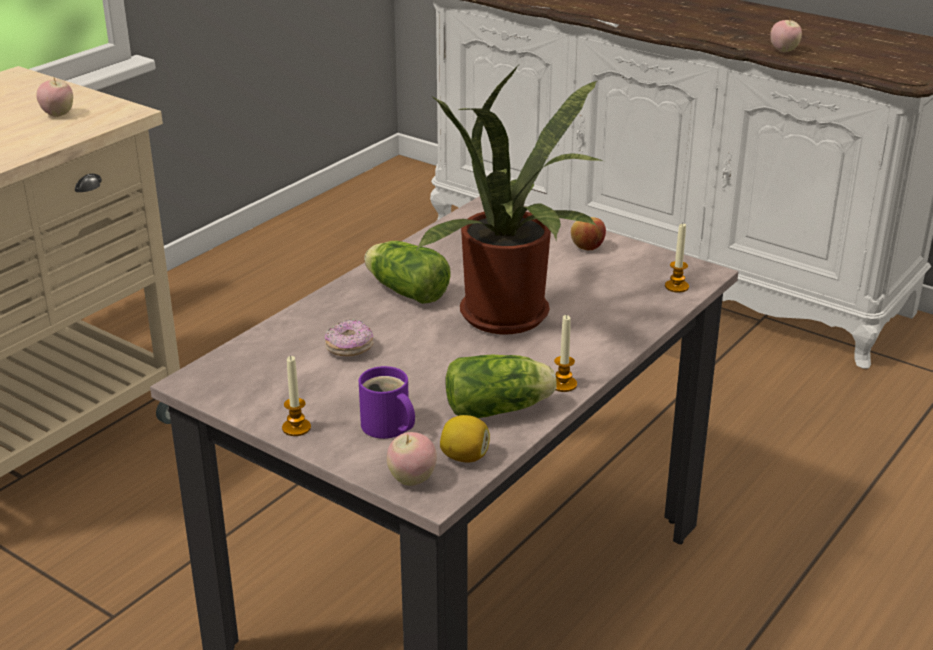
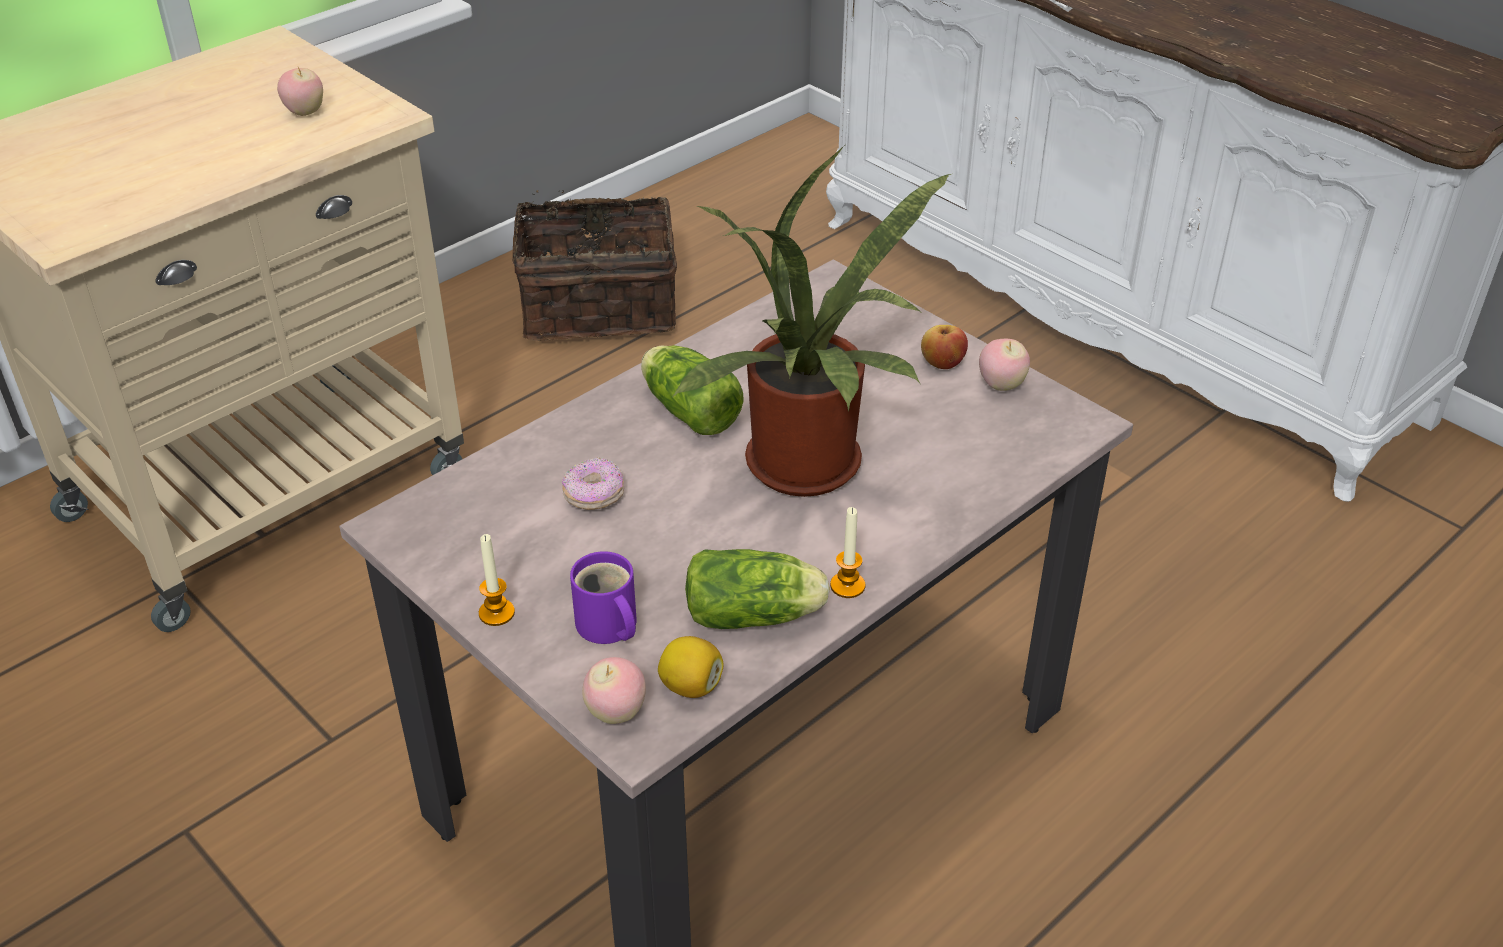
camera: 10 degrees right, 10 degrees up
(265, 293) = (599, 306): none -> basket
(676, 286) = (1042, 442): candle -> none
(783, 51) = (1286, 74): apple -> apple (1001, 385)

